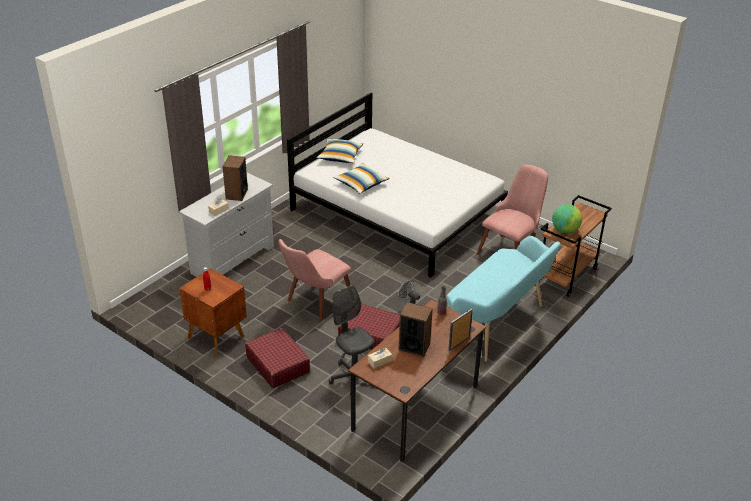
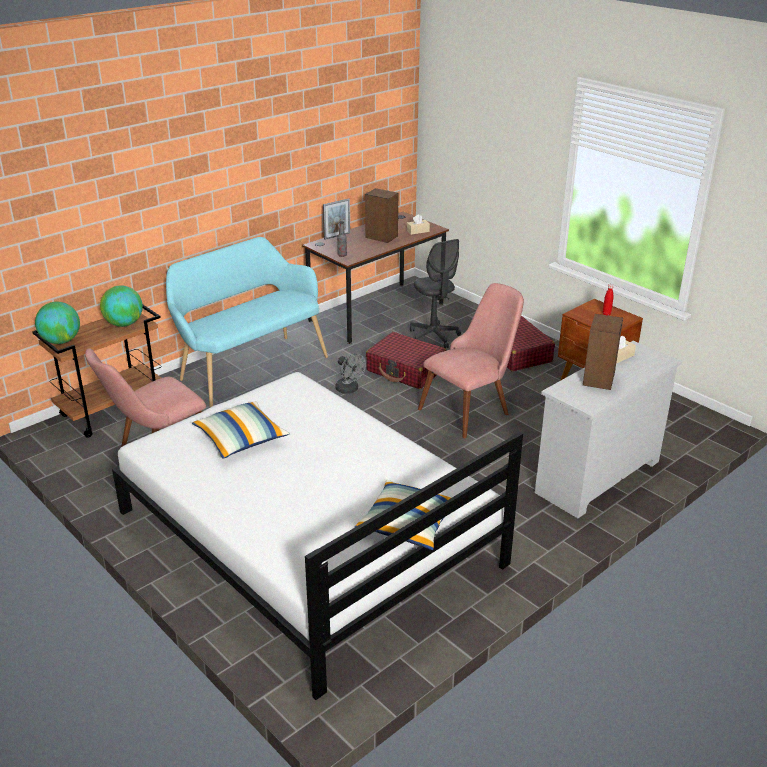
camera: 170 degrees left, 5 degrees down
(361, 184) = (380, 457): pillow -> pillow (241, 439)
(591, 213) = (61, 341): none -> globe

